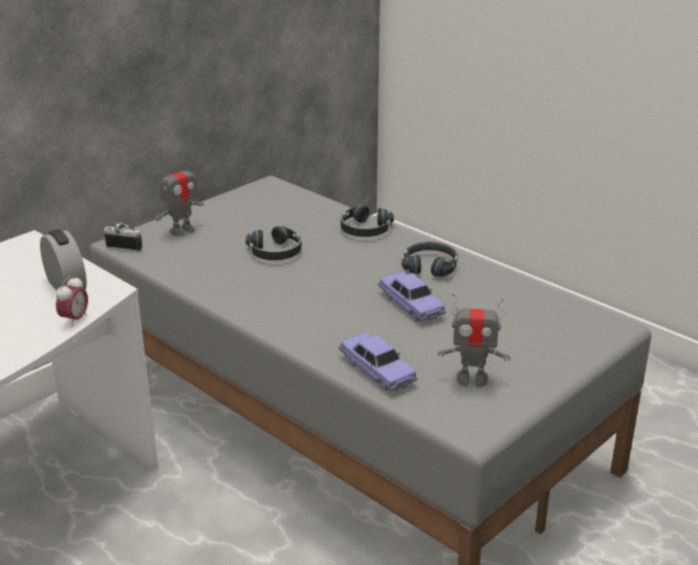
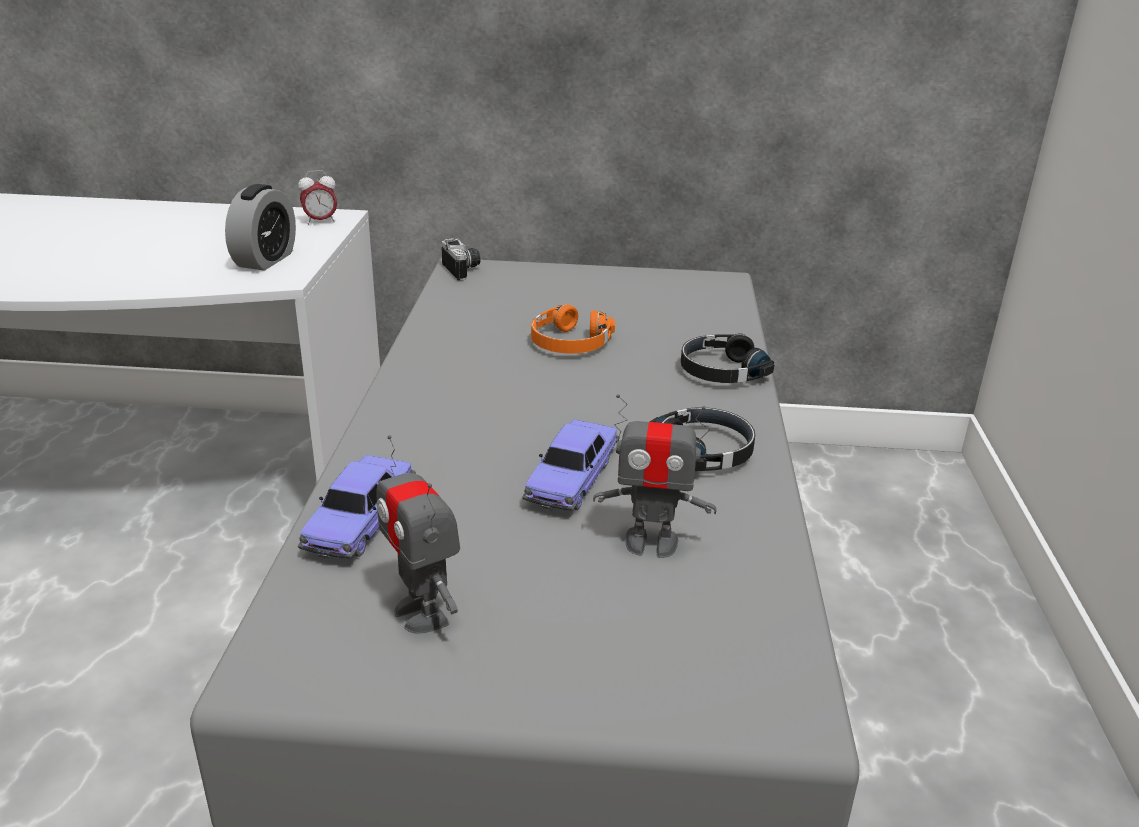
camera: 50 degrees right, 0 degrees up
(74, 320) = (198, 287): alarm clock -> alarm clock (320, 221)
(182, 231) = (535, 281): toy robot -> toy robot (651, 543)
(275, 252) = (569, 343): black headphones -> orange headphones

